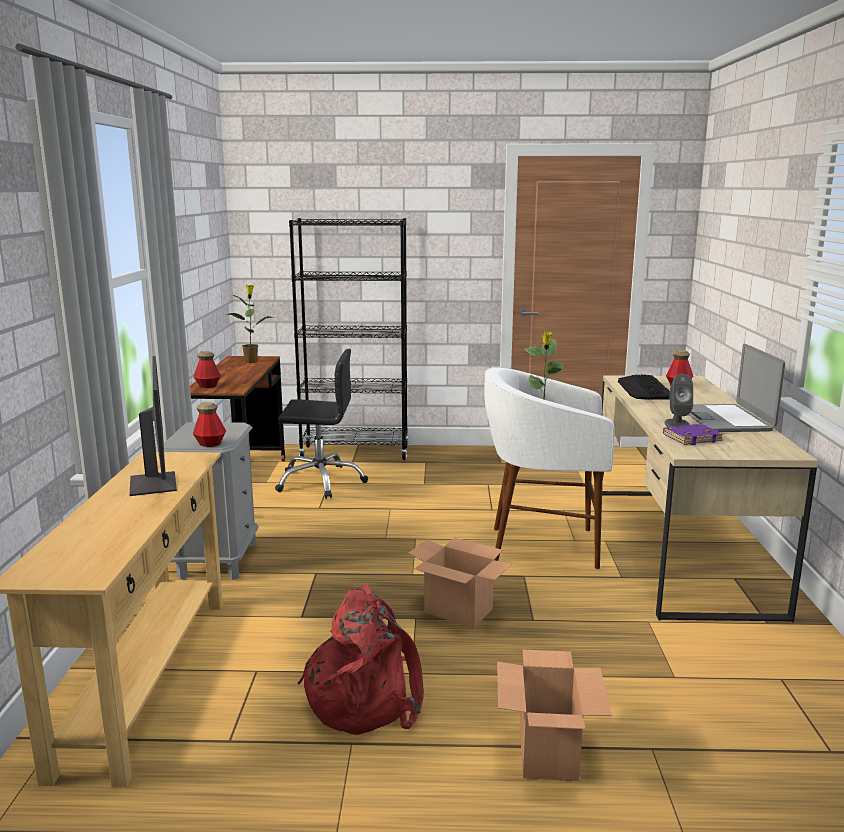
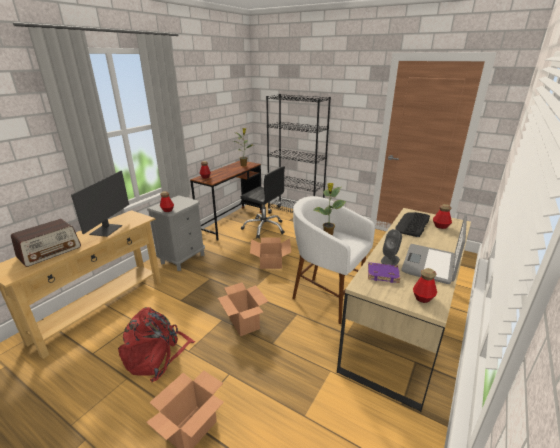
camera: 30 degrees right, 10 degrees up
(98, 532) = (50, 252): none -> radio
(395, 522) = (271, 261): none -> cardboard box
(765, 447) = (423, 298): none -> bottle

